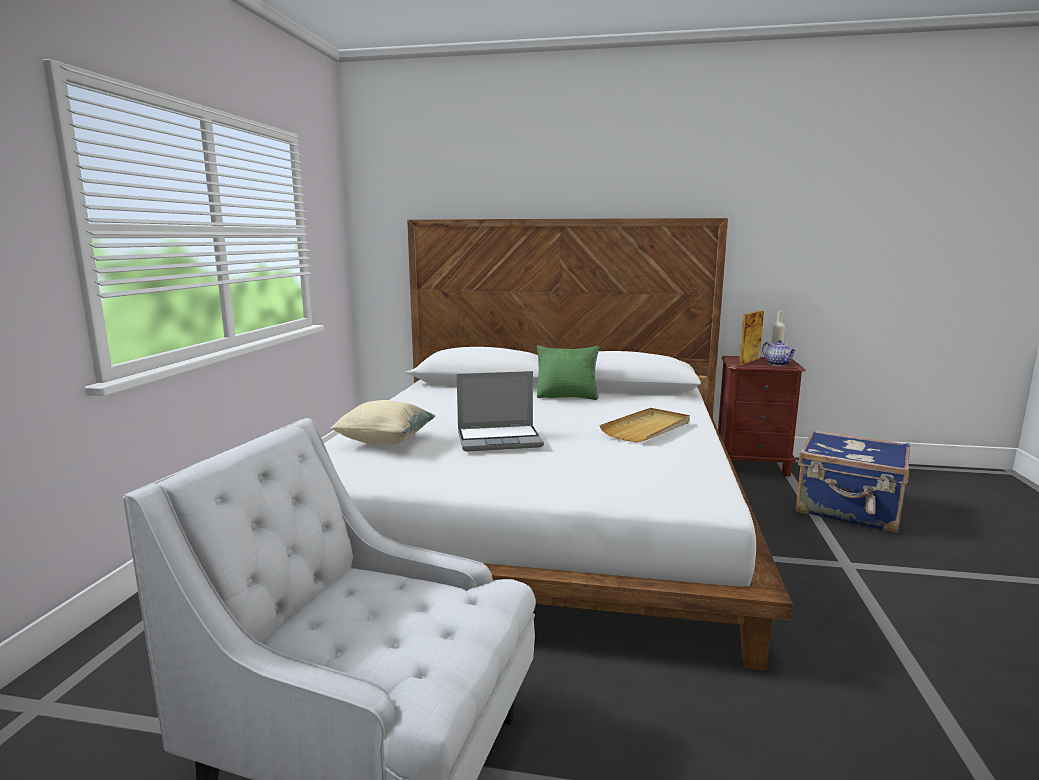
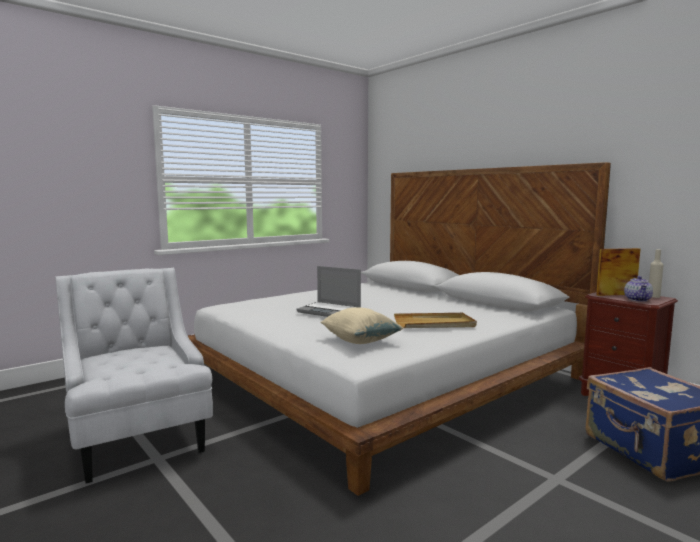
camera: 40 degrees right, 5 degrees down
(385, 441) = (275, 301): beige pillow -> beige pillow (360, 341)
(567, 397) = (439, 301): green pillow -> none

